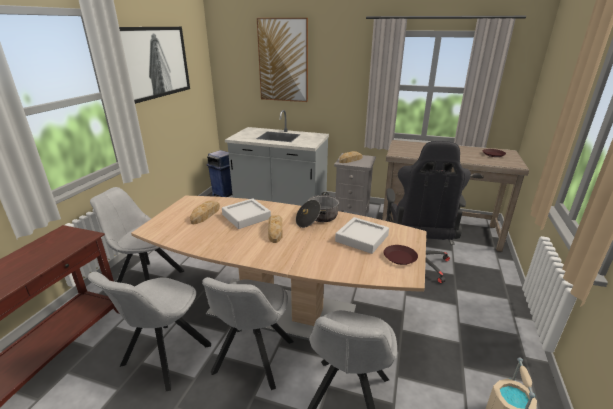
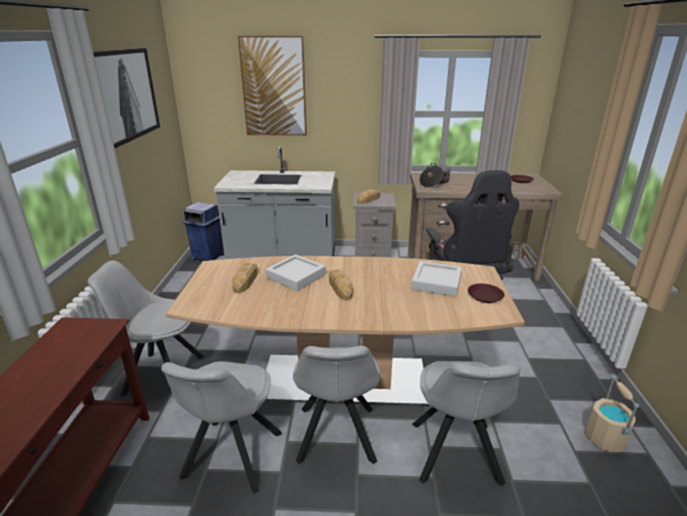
camera: 15 degrees left, 0 degrees up
(317, 218) = (377, 268): cooking pot -> cooking pot (434, 182)

